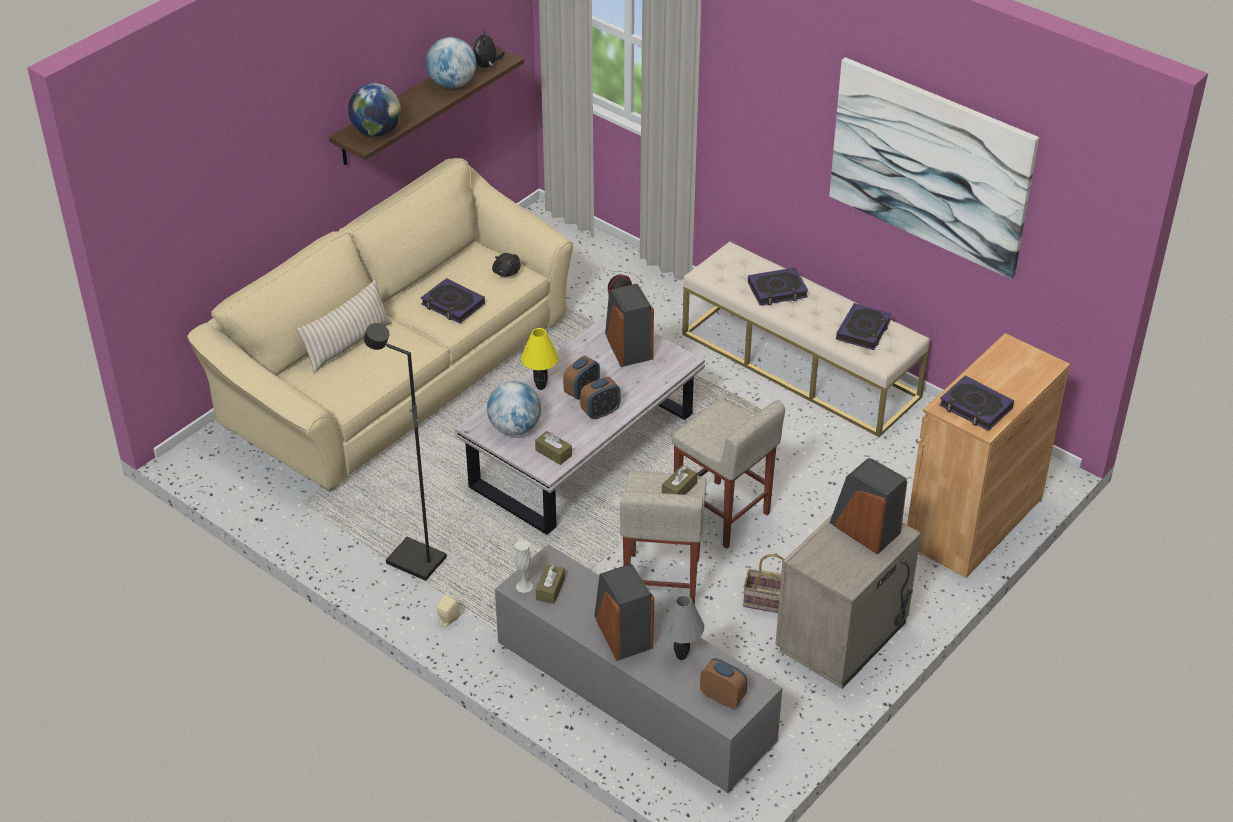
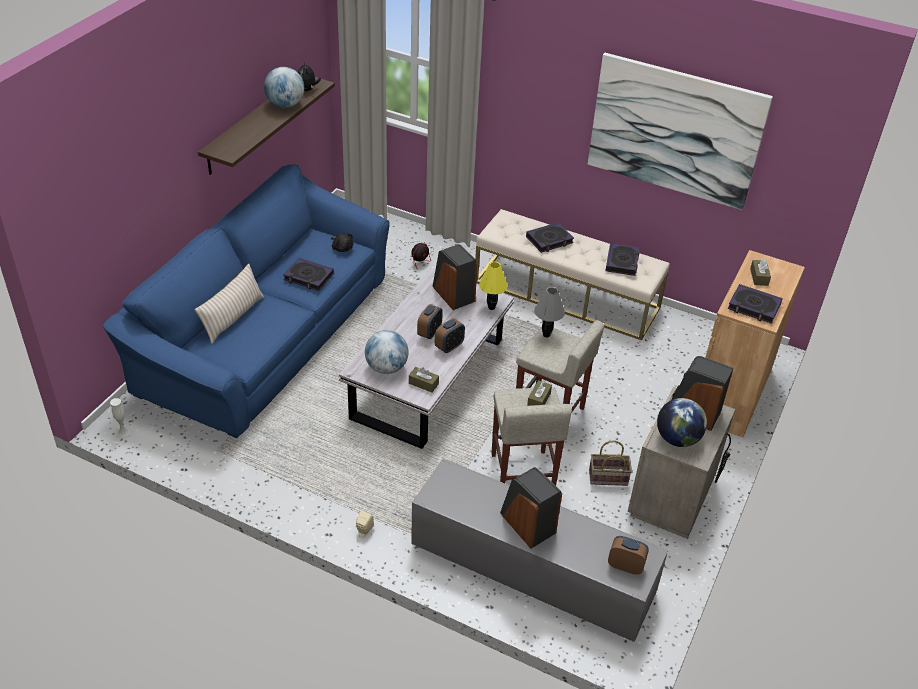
camera: 15 degrees left, 0 degrees up
(376, 132) = (236, 144): globe -> globe (677, 439)
(397, 371) = (265, 335): beige sofa -> blue sofa
(415, 561) = (323, 486): black floor lamp -> none
(524, 586) = (435, 496): white vase -> white vase (123, 432)
(541, 387) = (397, 332): yellow table lamp -> yellow table lamp (491, 307)
(550, 589) = (457, 496): brown tissue box -> brown tissue box (759, 277)
(680, 656) = (580, 536): grey table lamp -> grey table lamp (546, 335)

